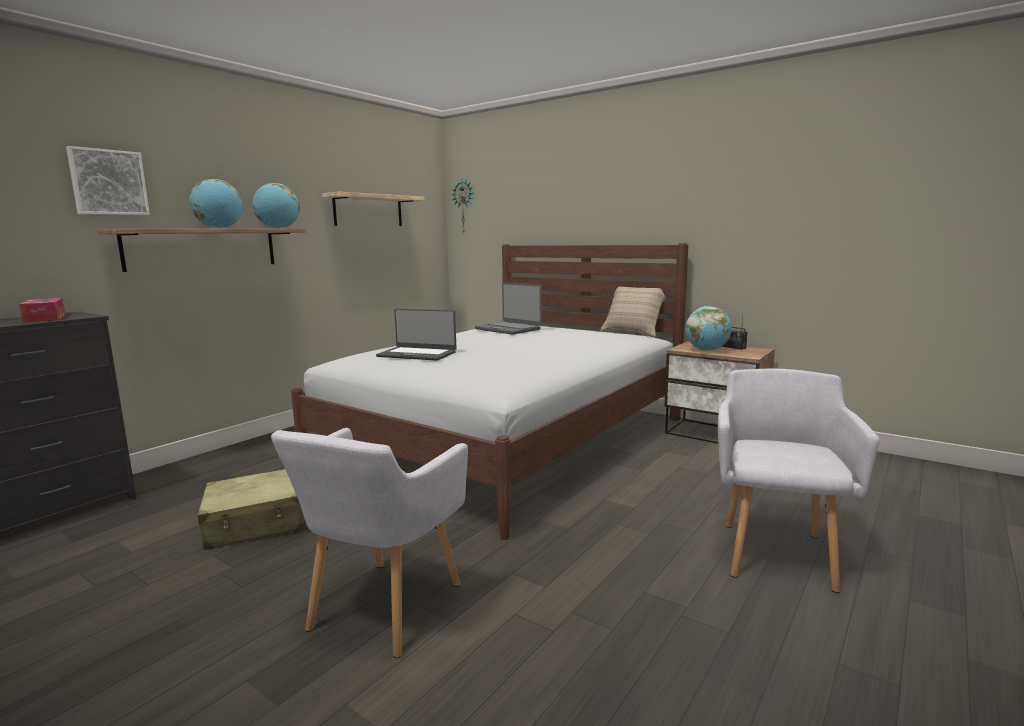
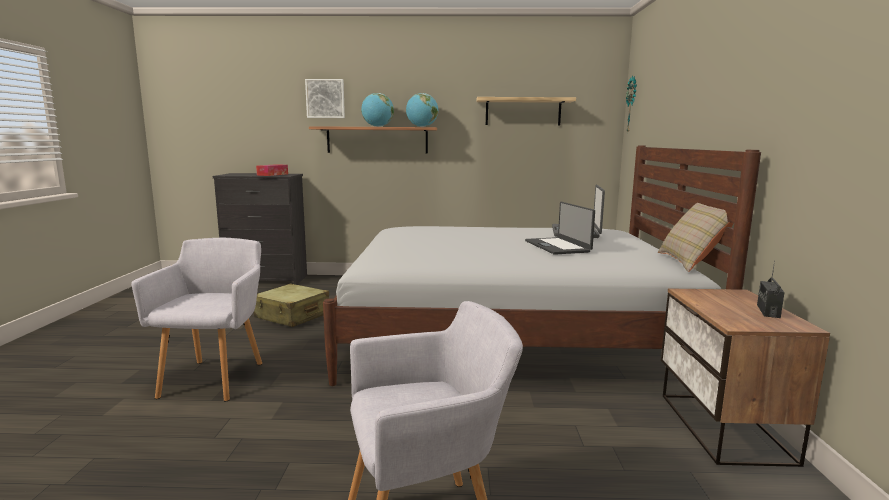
camera: 55 degrees right, 0 degrees up
(381, 610) = (215, 377): grey armchair -> grey armchair turned 105 degrees clockwise
(417, 354) = (430, 233): laptop -> laptop (558, 246)
(707, 350) = (711, 302): globe -> none

